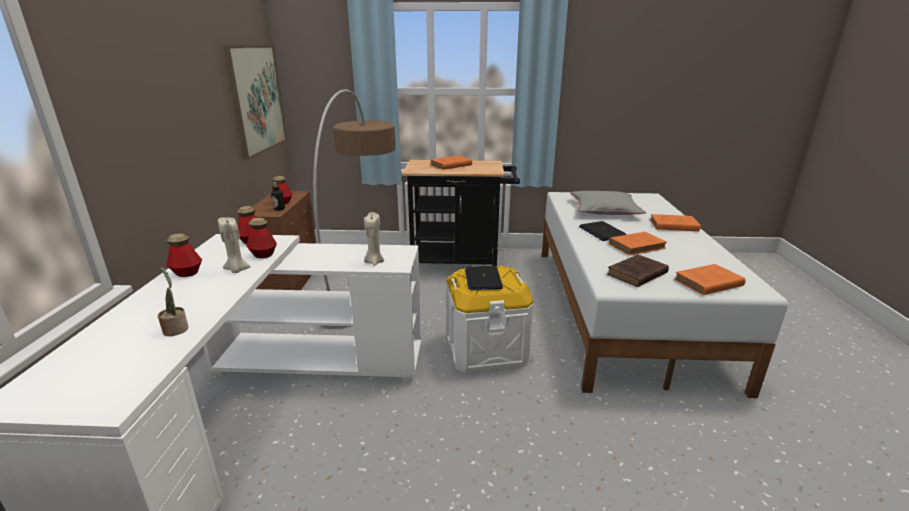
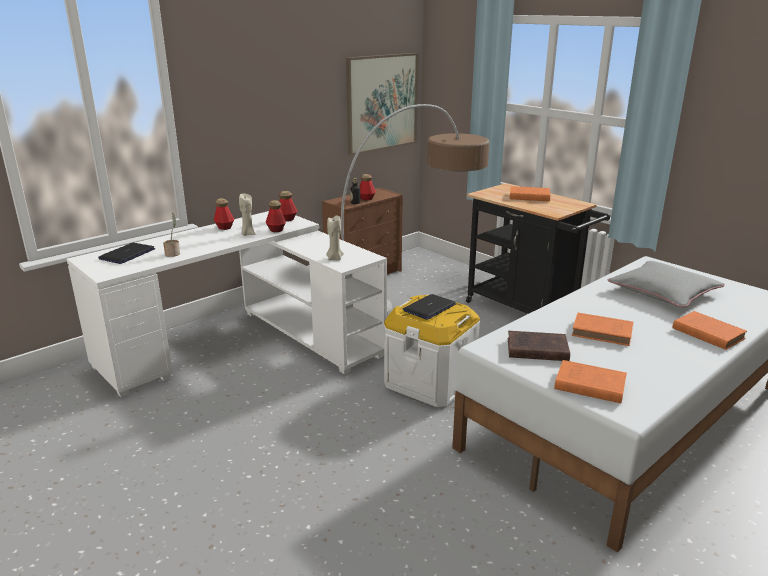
camera: 45 degrees right, 0 degrees up
(602, 232) = (599, 308): laptop -> laptop (127, 254)

